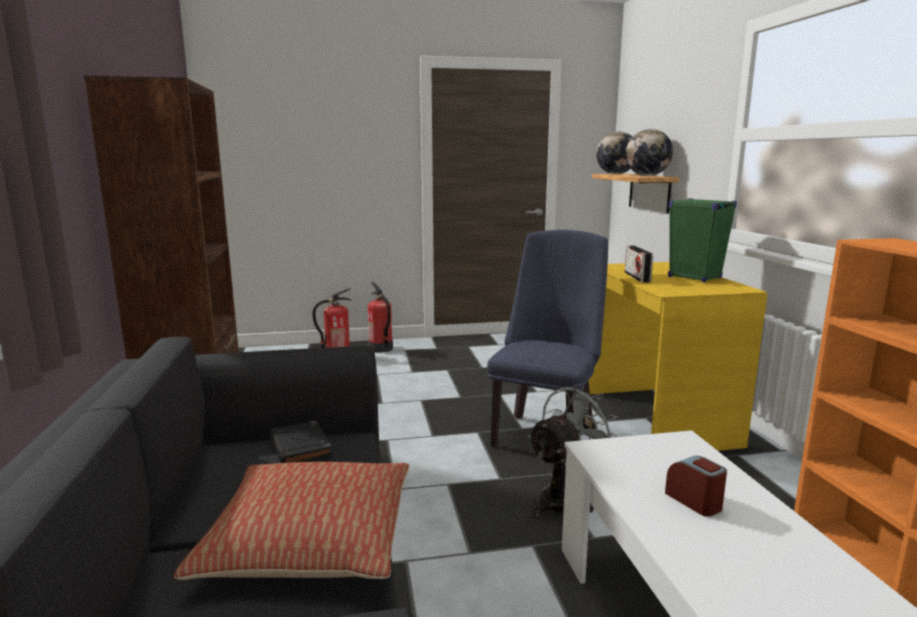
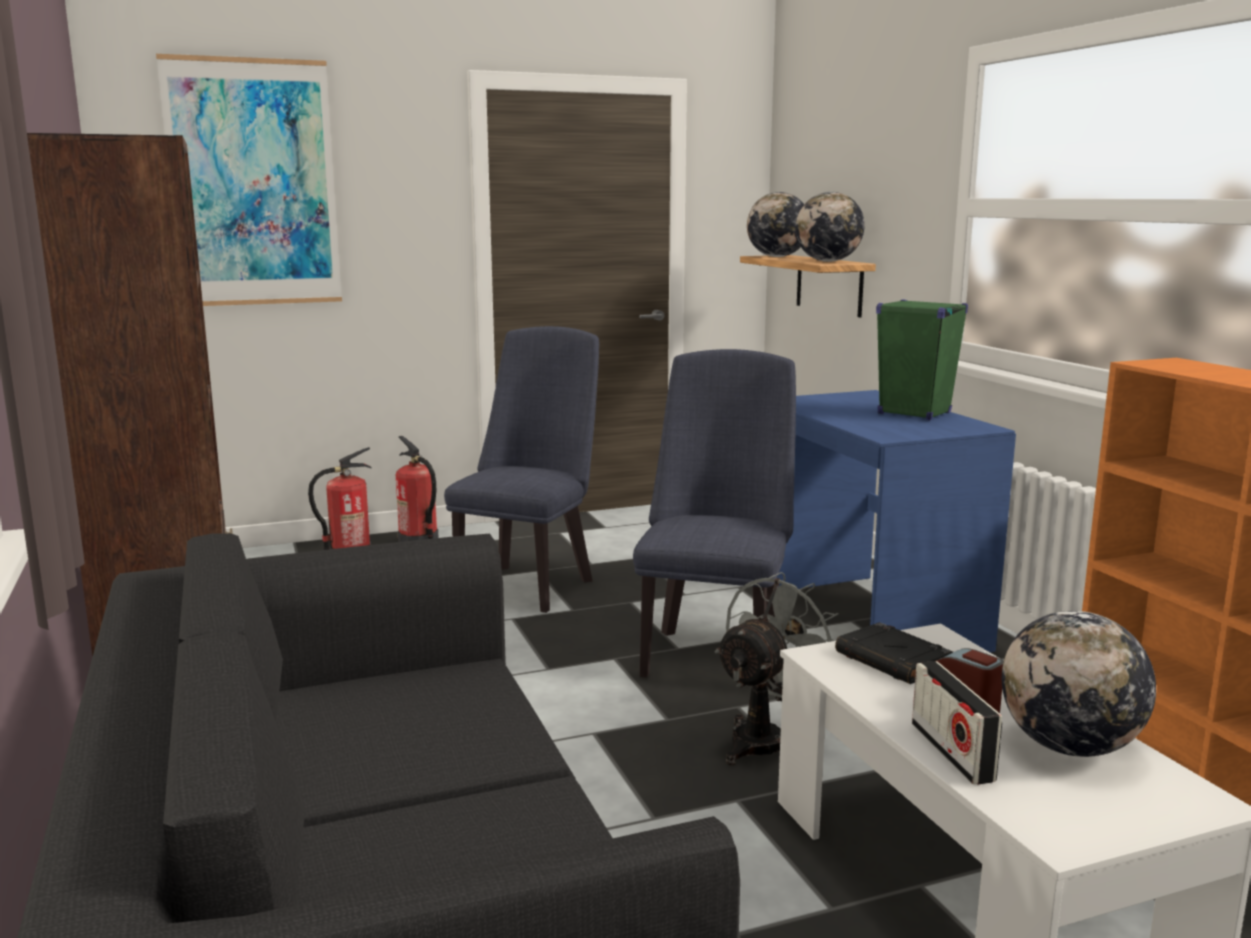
camera: 10 degrees left, 0 degrees up
(288, 126) = (253, 184): none -> picture
(301, 449) = (412, 687): black book -> black book (894, 660)
(310, 542) = (484, 801): pillow -> none
(439, 378) = (529, 584): none -> blue chair
(637, 277) = (835, 416): radio -> radio (951, 752)
(656, 418) = (866, 620): yellow desk -> blue desk
(776, 547) = (1069, 747): none -> globe

